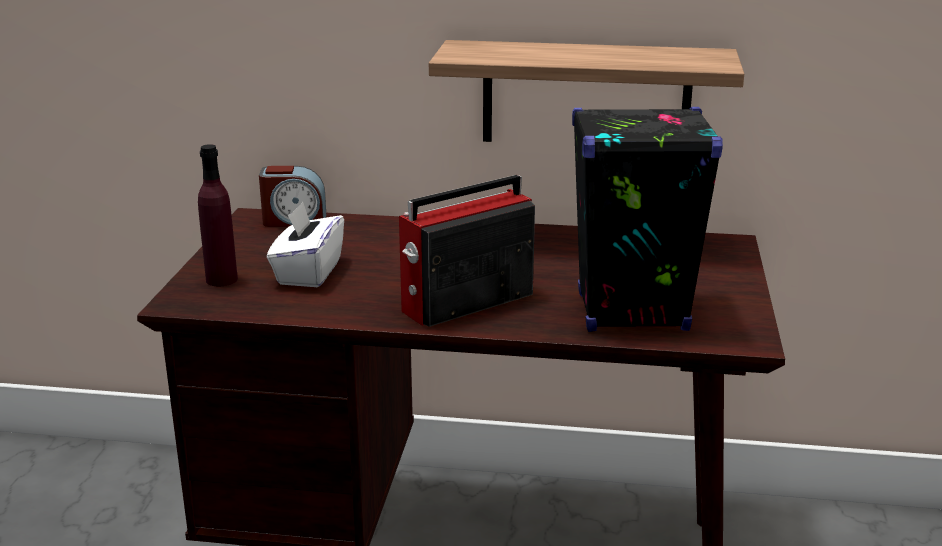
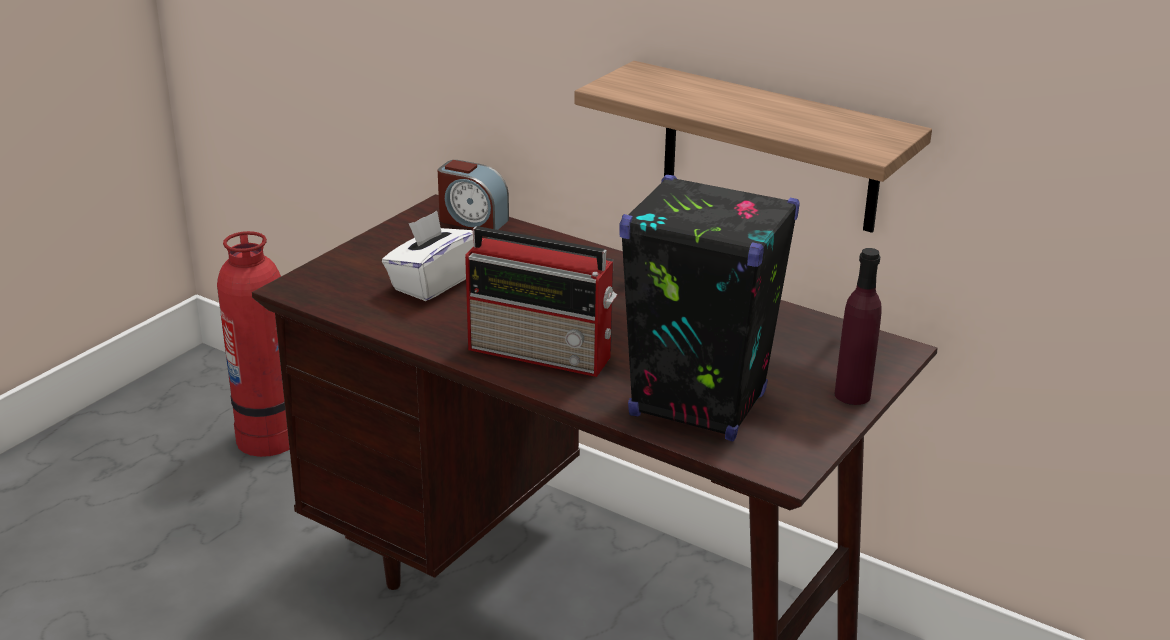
camera: 25 degrees right, 5 degrees up
(77, 493) = (268, 437): none -> fire extinguisher
(221, 279) = (351, 272): purple bottle -> purple bottle (852, 395)
(465, 303) = (543, 353): radio -> radio turned 150 degrees counterclockwise

